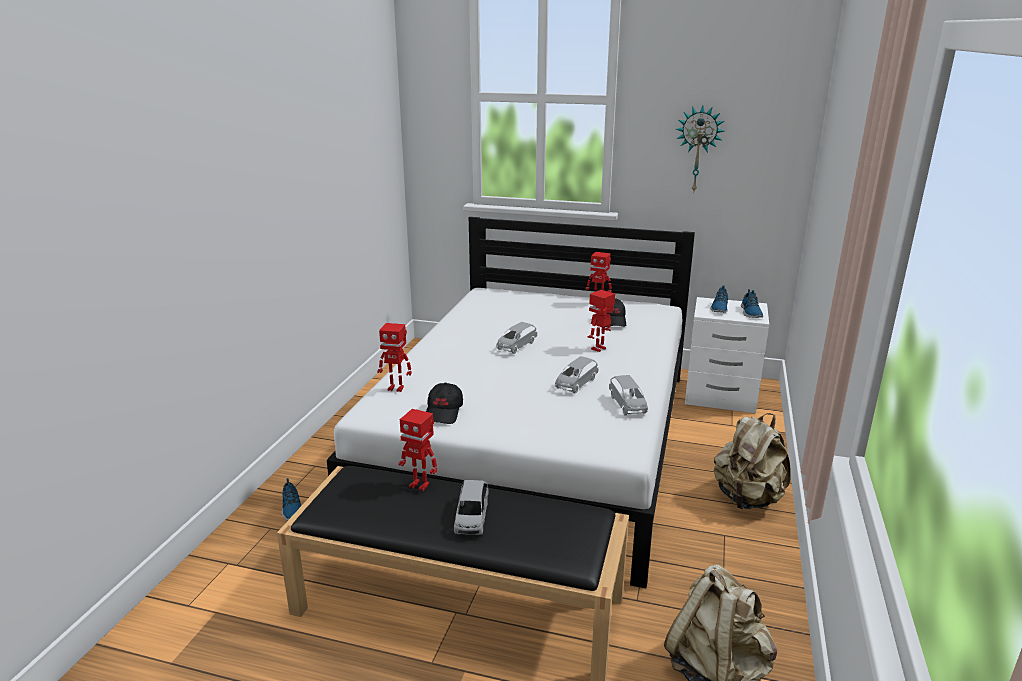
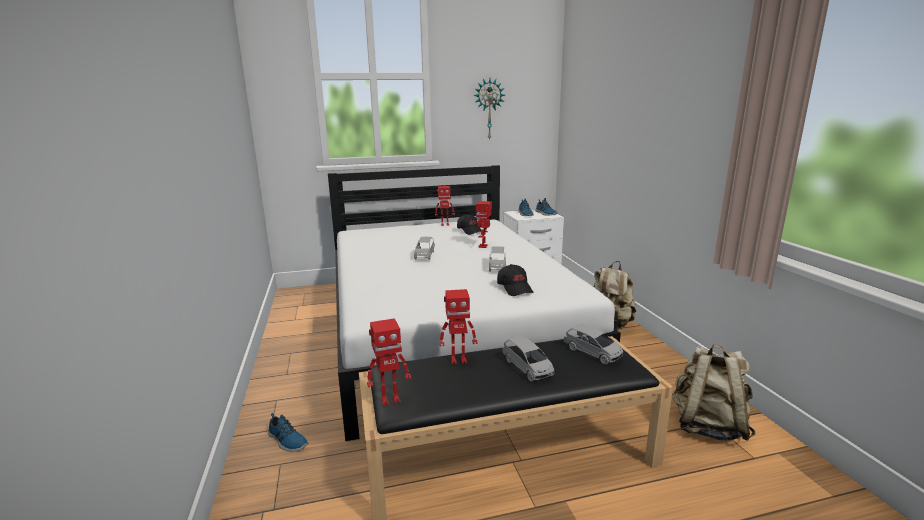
camera: 30 degrees left, 5 degrees down
(396, 388) = (367, 298): toy robot -> toy robot (390, 399)
(444, 412) = (429, 303): black cap -> black cap (515, 288)
(627, 404) = (547, 270): grey toy car -> grey toy car (593, 353)

